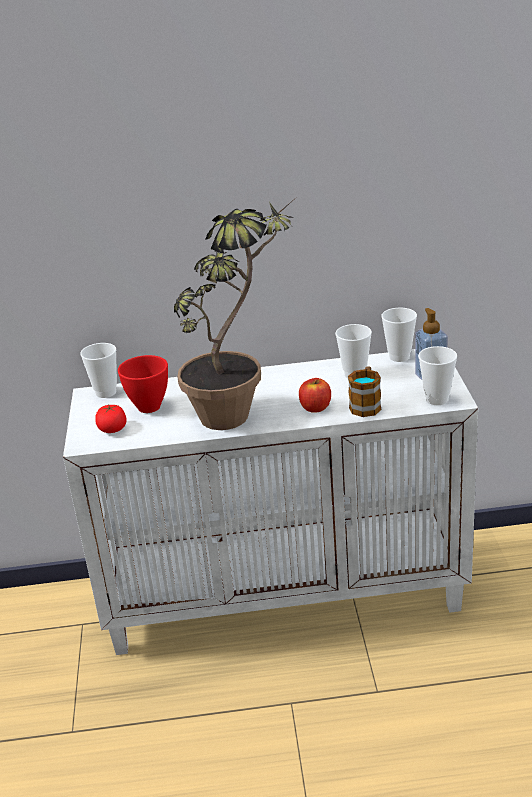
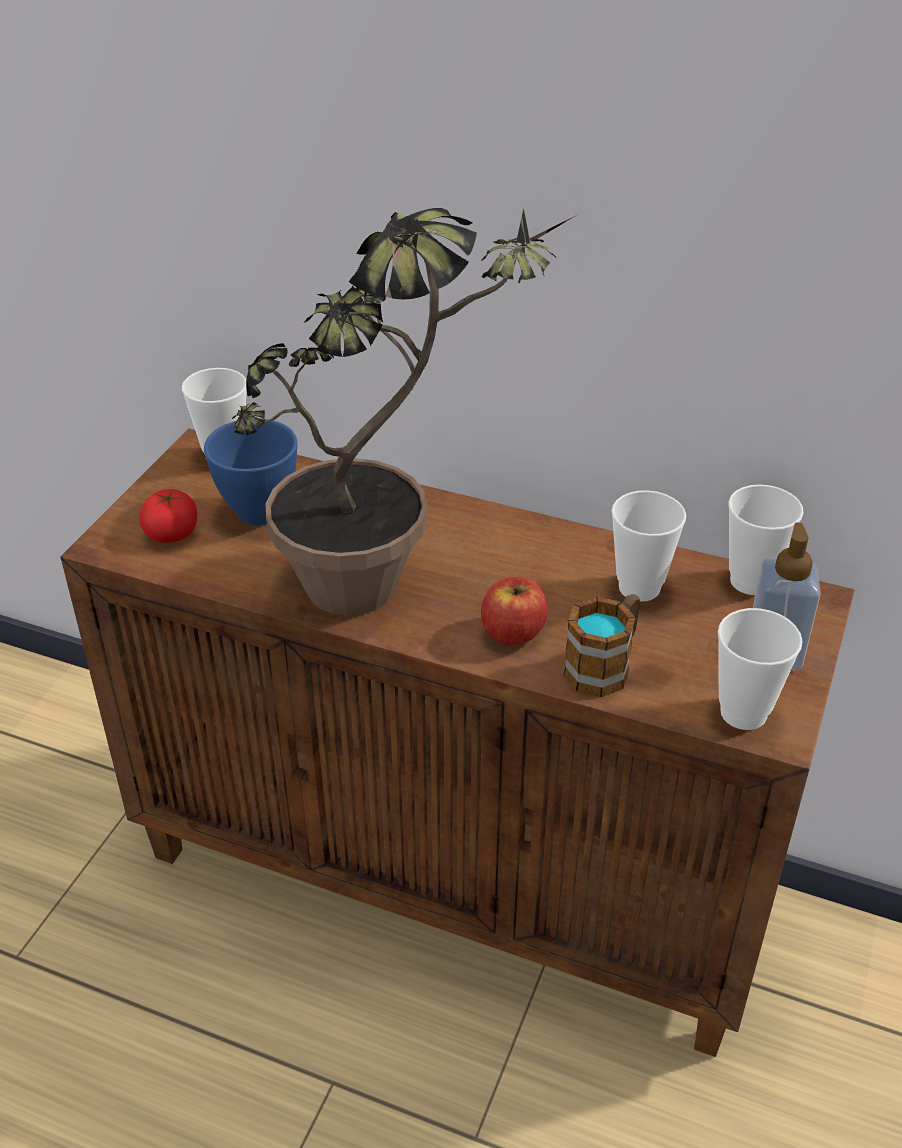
camera: 25 degrees right, 10 degrees up
(150, 407) = (260, 514): red bowl -> blue bowl
(286, 595) = (456, 878): white cabinet -> brown cabinet

